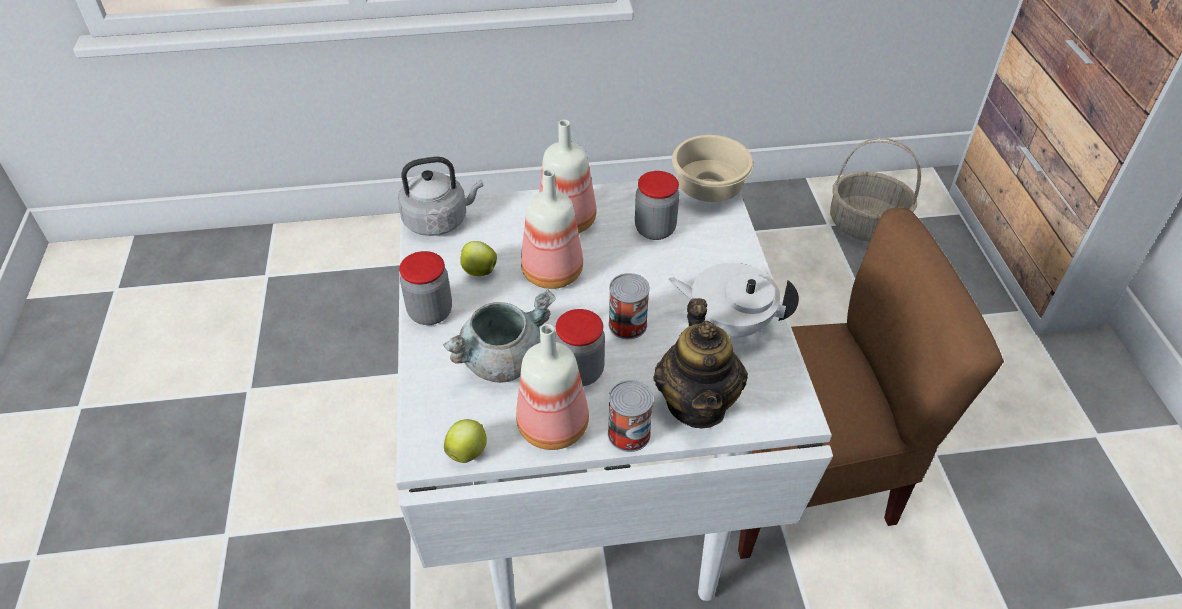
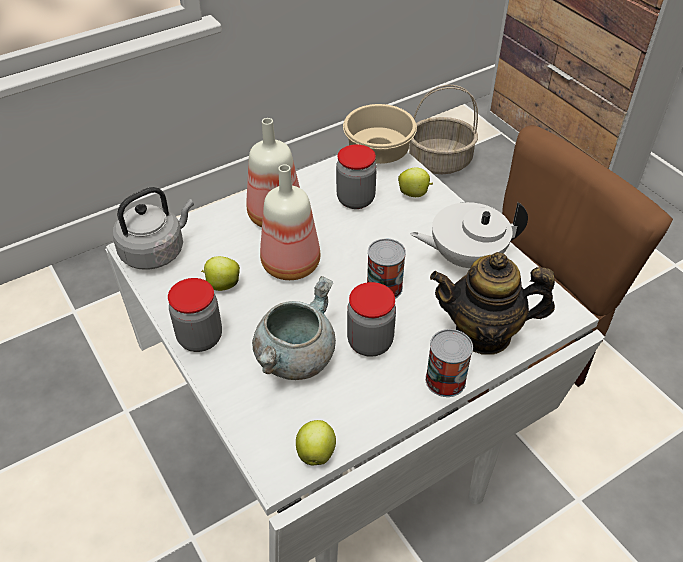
camera: 25 degrees left, 0 degrees up
(554, 424) = (377, 397): bottle -> none
(697, 404) = (483, 333): teapot -> teapot turned 120 degrees clockwise
(718, 242) = (414, 194): none -> apple

